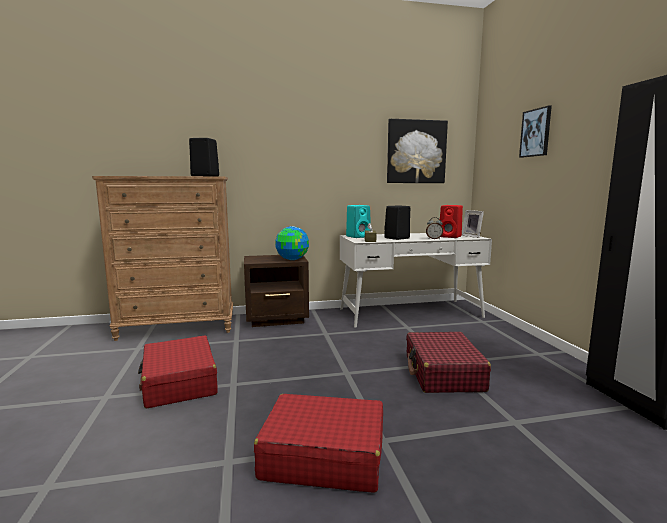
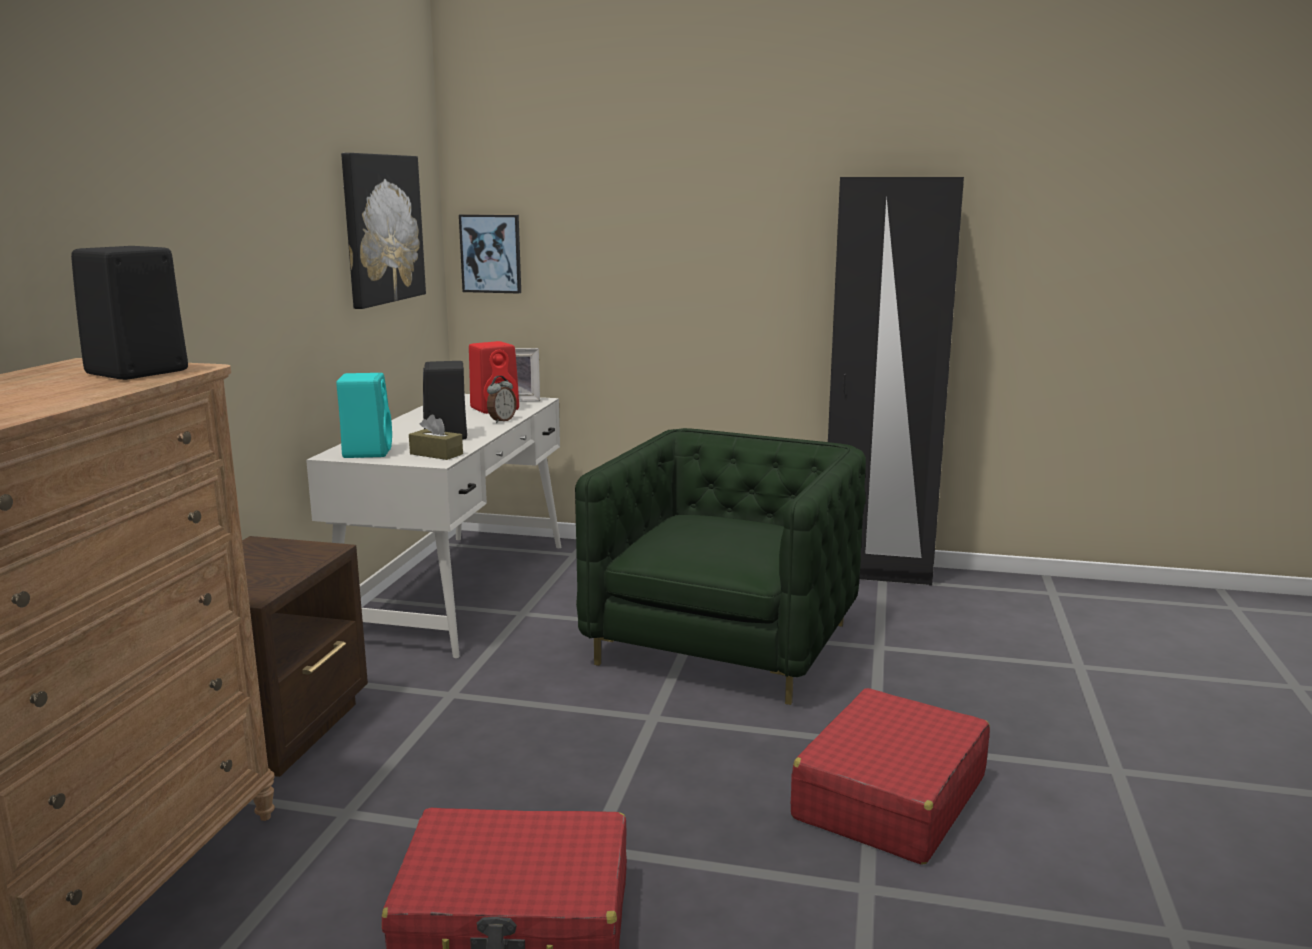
camera: 65 degrees left, 5 degrees up
(292, 259) = (307, 554): globe -> none
(443, 373) = (724, 644): red suitcase -> green armchair
(536, 133) = (625, 205): picture -> picture (491, 253)

